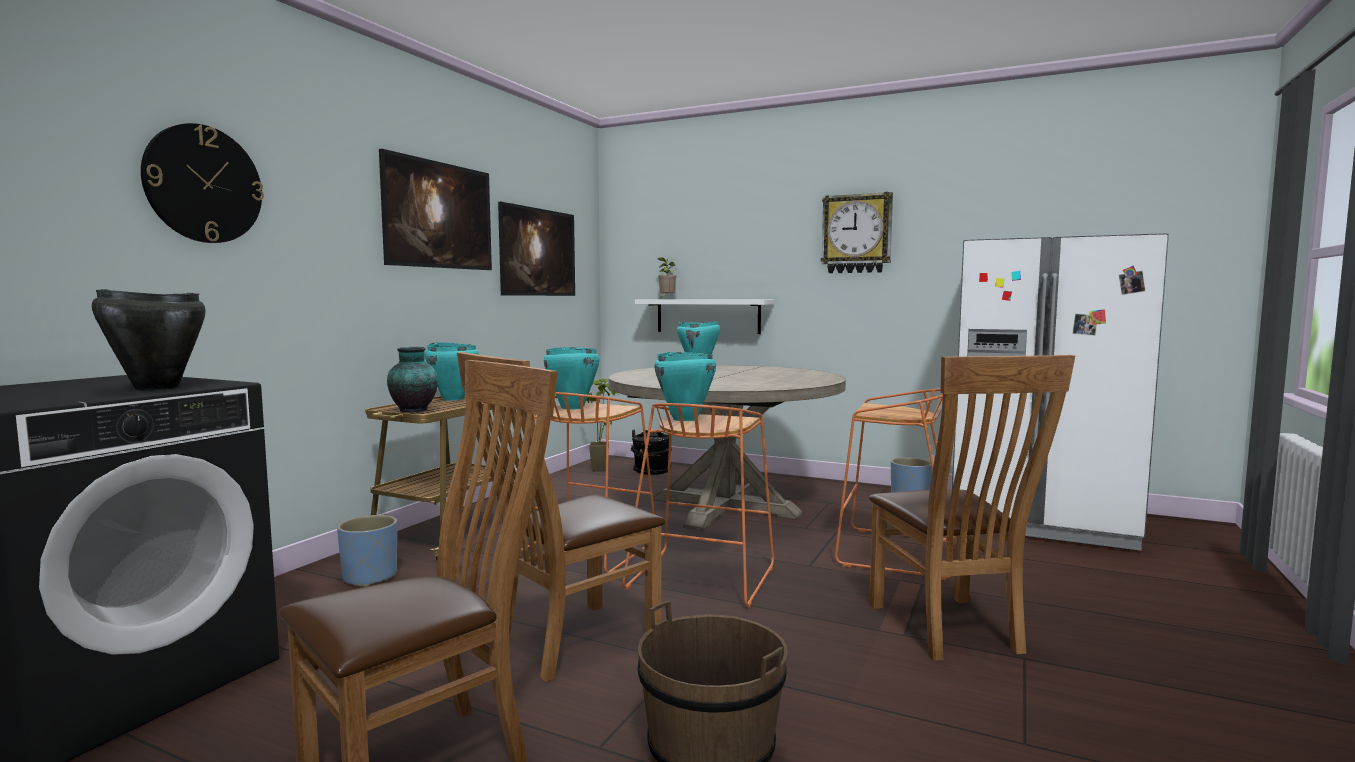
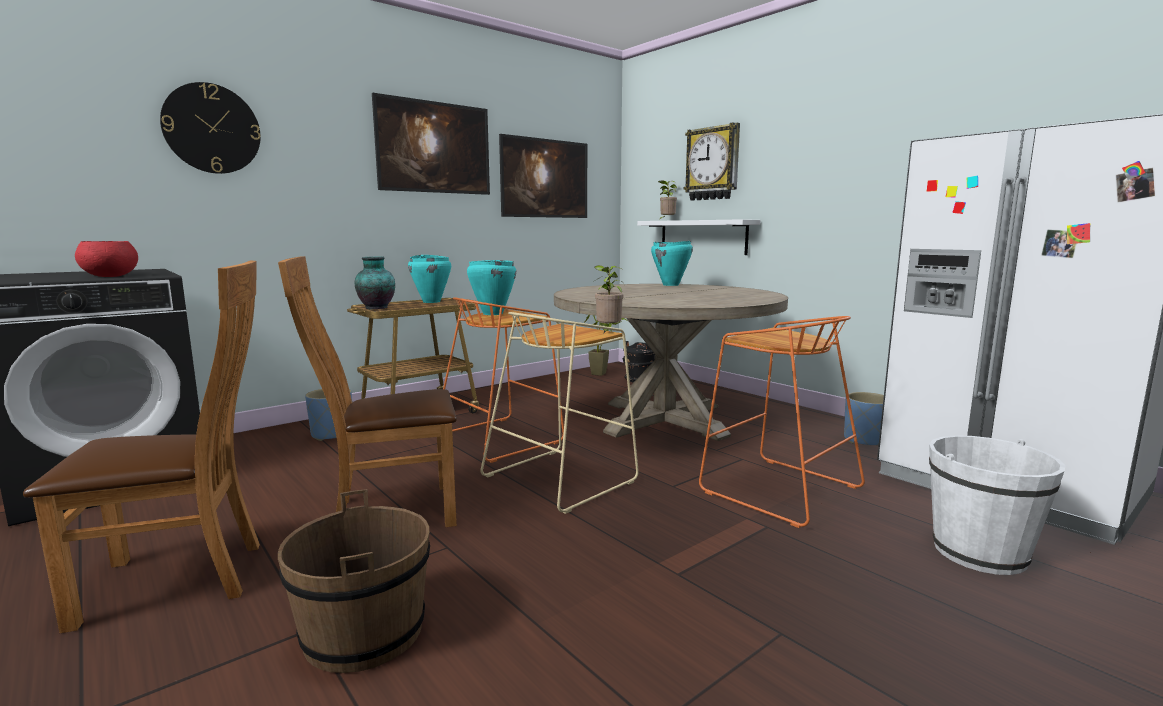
camera: 25 degrees right, 5 degrees up
(155, 388) = (110, 276): black cooking pot -> red bowl
(685, 419) = (552, 329): turquoise cooking pot -> none
(701, 576) = (560, 478): orange stool -> beige stool
(742, 417) = (607, 331): none -> potted plant
(856, 234) = (845, 145): wall clock -> wall clock (713, 163)
(950, 631) = (732, 582): brown chair -> none
(1075, 573) = (979, 552): none -> white bucket

